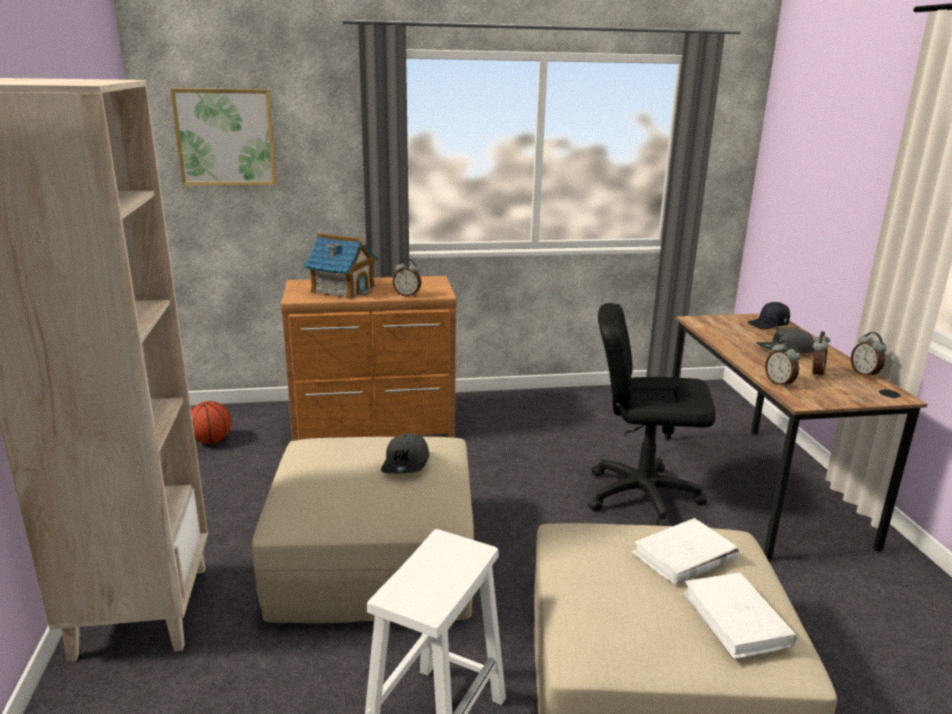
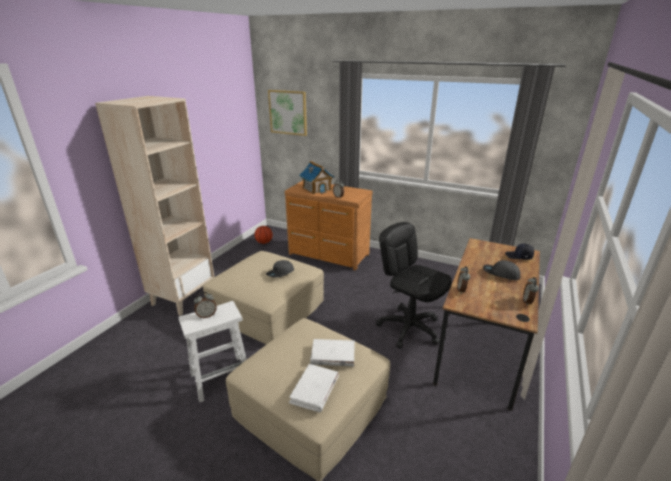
camera: 35 degrees right, 5 degrees up
(815, 373) = (495, 292): alarm clock -> alarm clock (206, 315)

